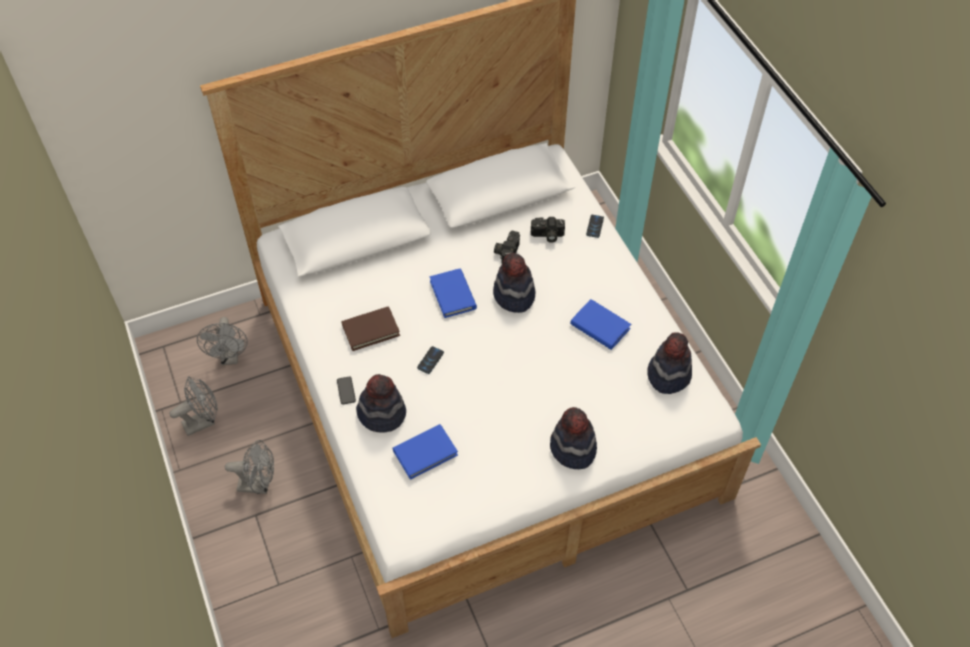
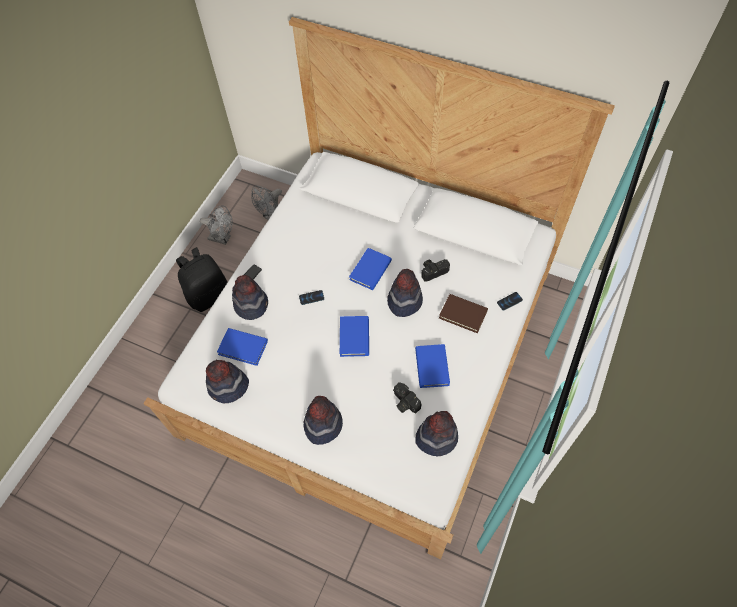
camera: 50 degrees right, 5 degrees up
(259, 485) = (209, 295): grey fan -> black backpack
(371, 330) = (303, 252): brown book -> brown book (463, 314)
(455, 495) = (228, 387): none -> hat
(510, 359) = (354, 337): none -> blue book
(547, 235) = (471, 281): camera -> camera (404, 402)

